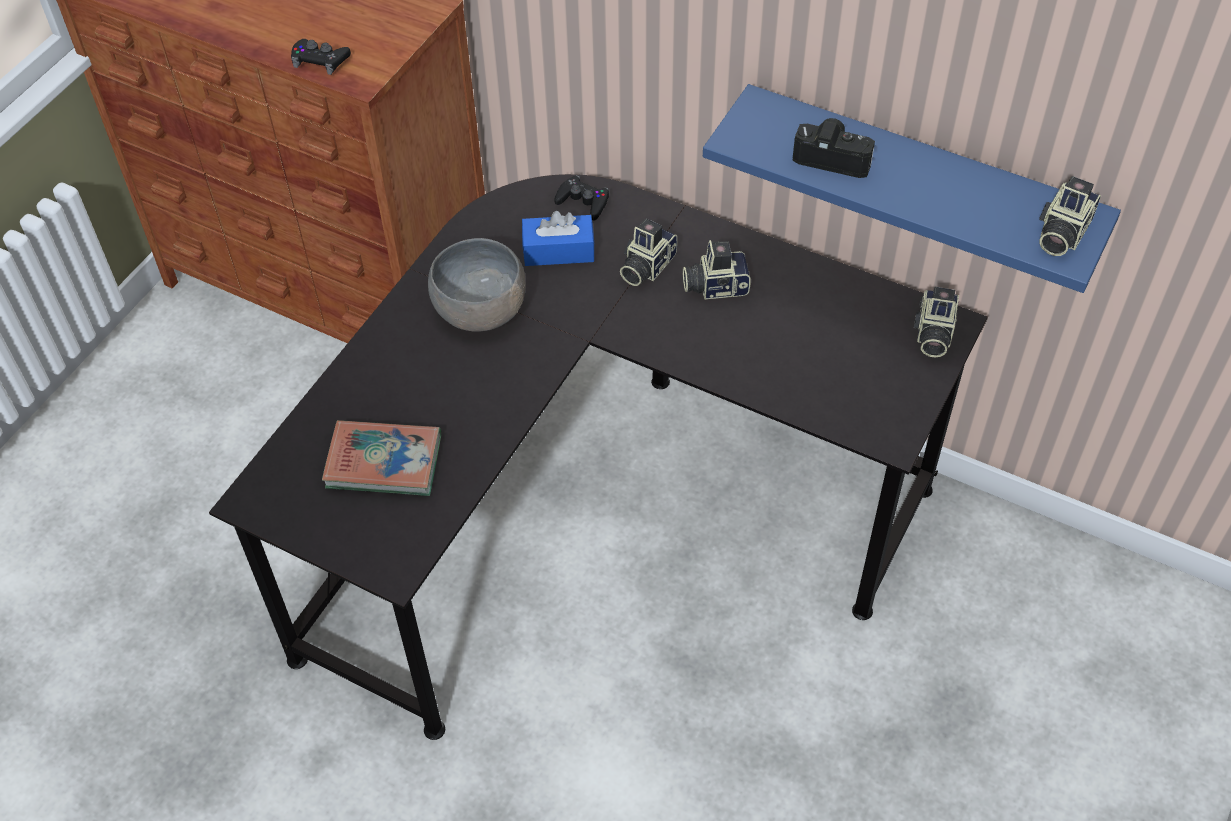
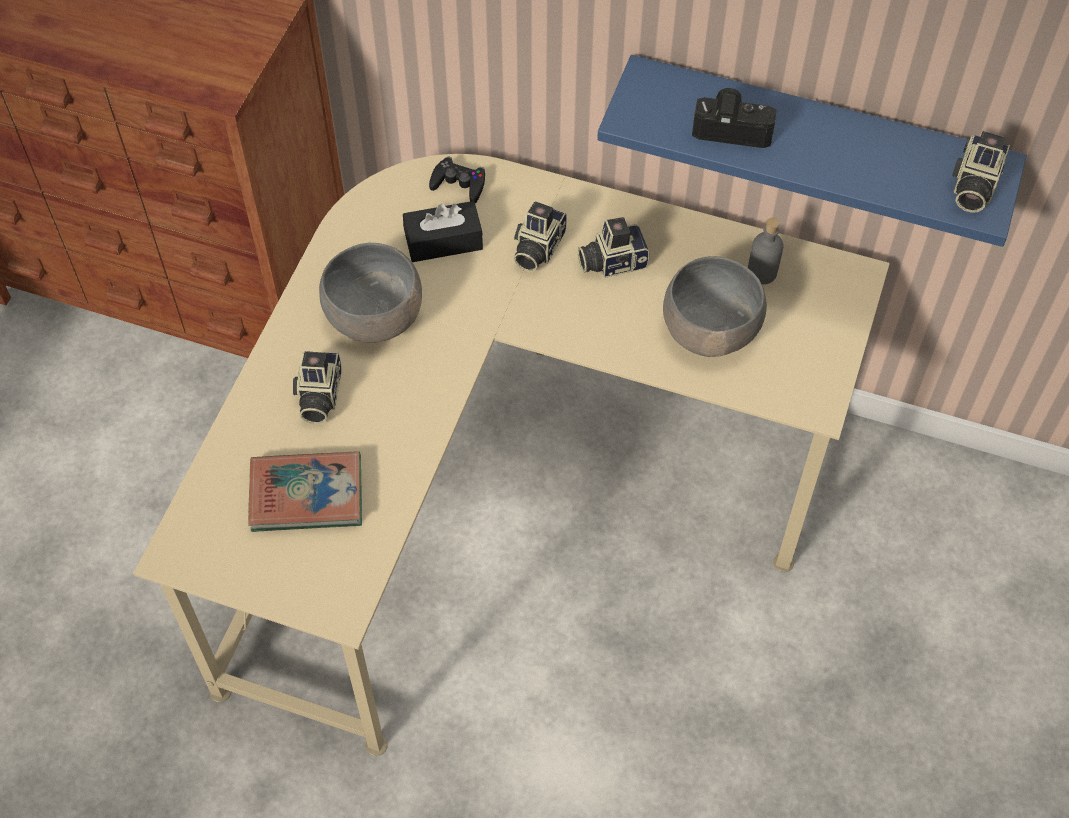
camera: 10 degrees left, 5 degrees up
(320, 60) = (173, 73): black game controller -> none
(558, 250) = (443, 241): blue tissue box -> black tissue box
(598, 511) = (502, 493): black desk -> beige desk
(798, 358) = (709, 330): none -> grey bowl
(859, 311) = (762, 272): none -> grey bottle
(932, 334) = (838, 288): camera -> camera (318, 396)

